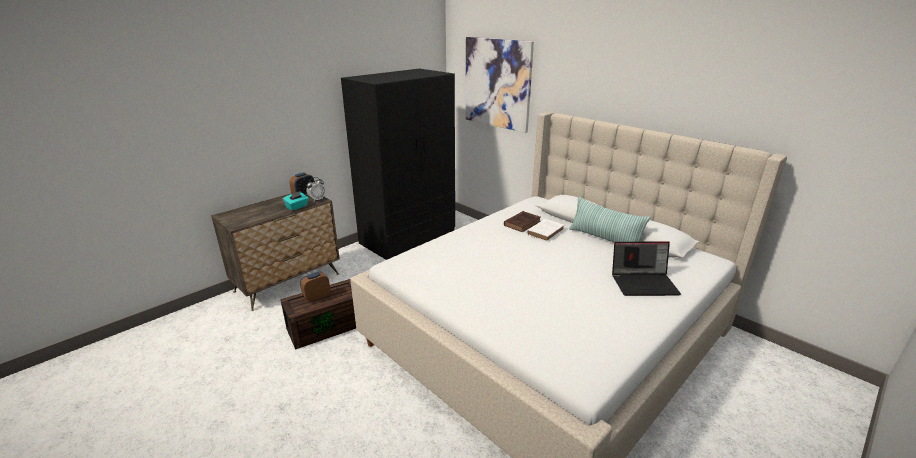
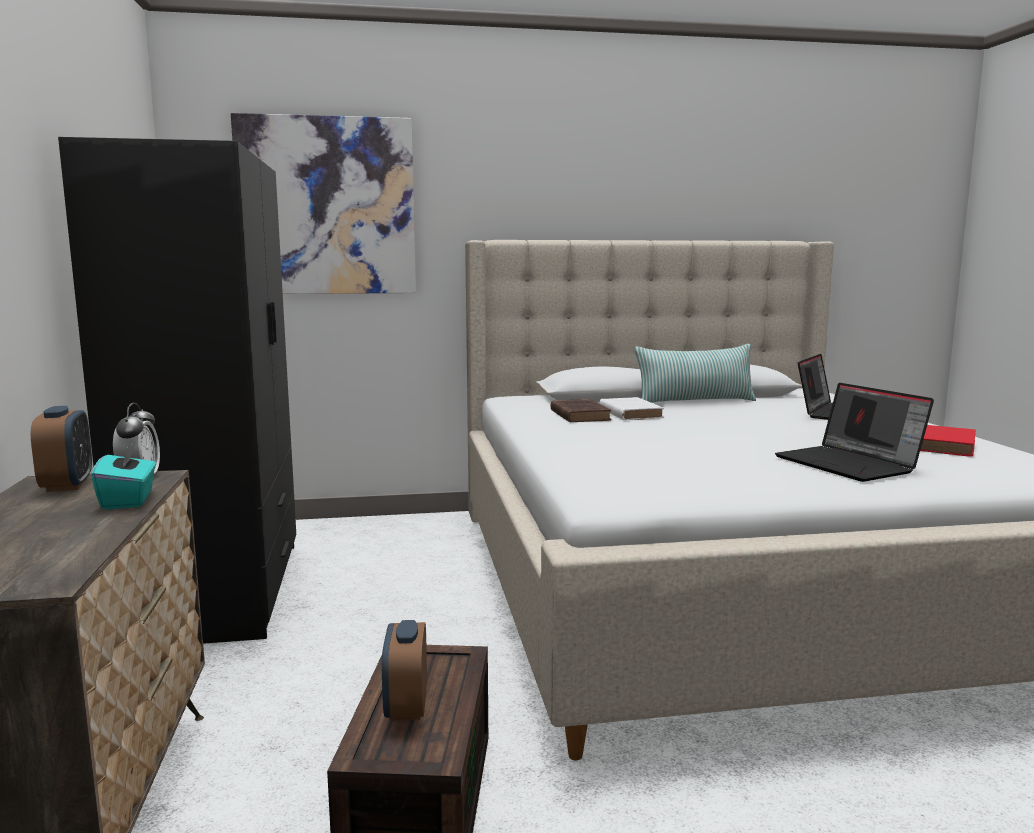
camera: 55 degrees left, 15 degrees down
(511, 305) = (850, 464): none -> laptop
(601, 328) = (944, 445): none -> red book

